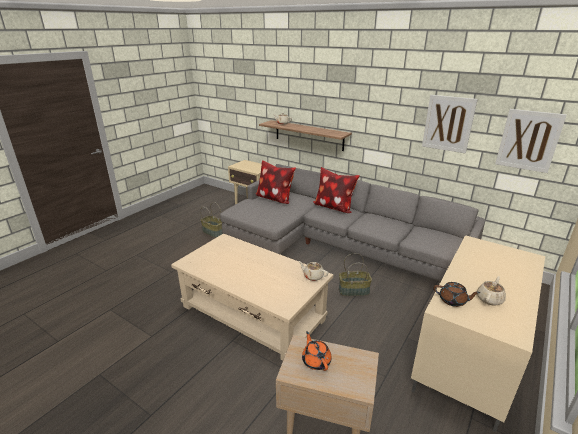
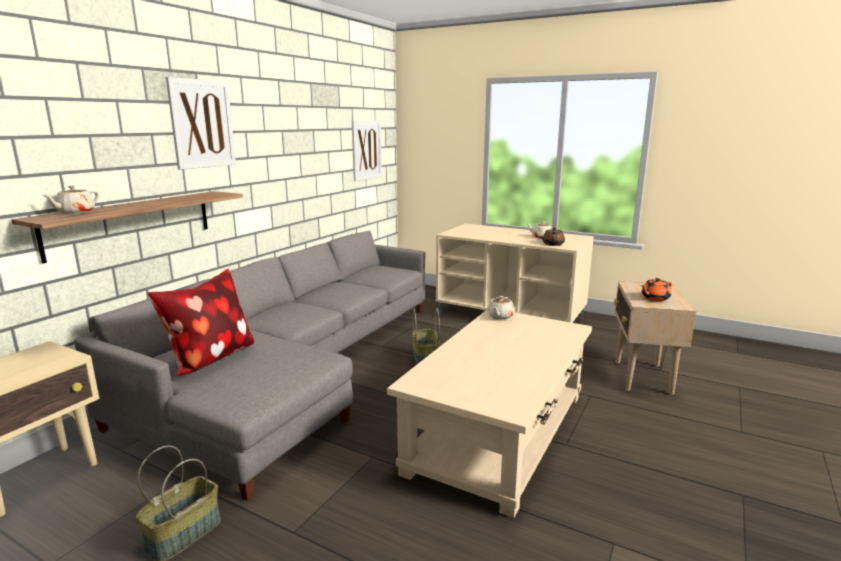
camera: 95 degrees left, 10 degrees down
(333, 207) = (276, 313): pillow -> none
(448, 123) = (315, 146): picture -> picture (202, 124)

